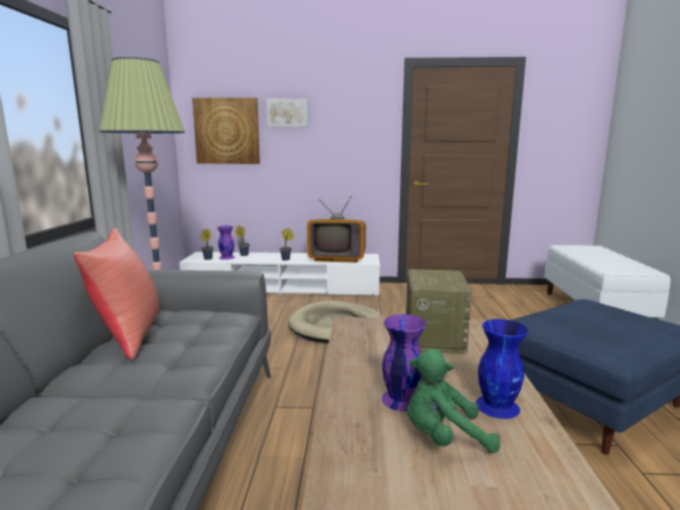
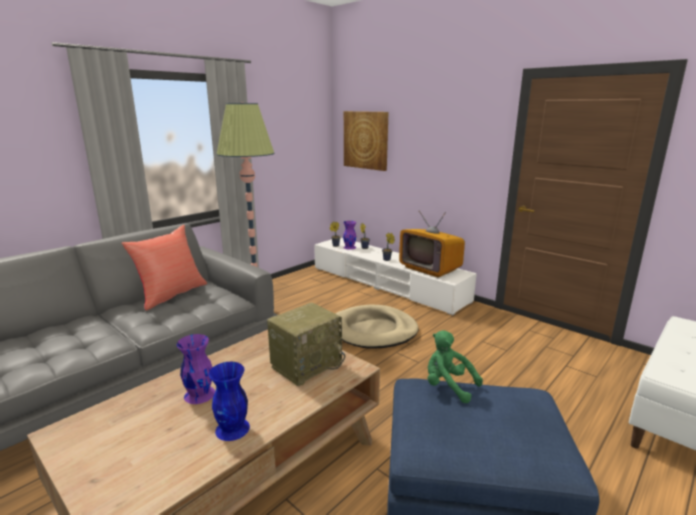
camera: 40 degrees right, 5 degrees up
(287, 113) = (410, 126): picture -> none
(444, 438) = (169, 427): green plush toy -> green plush toy (448, 386)

